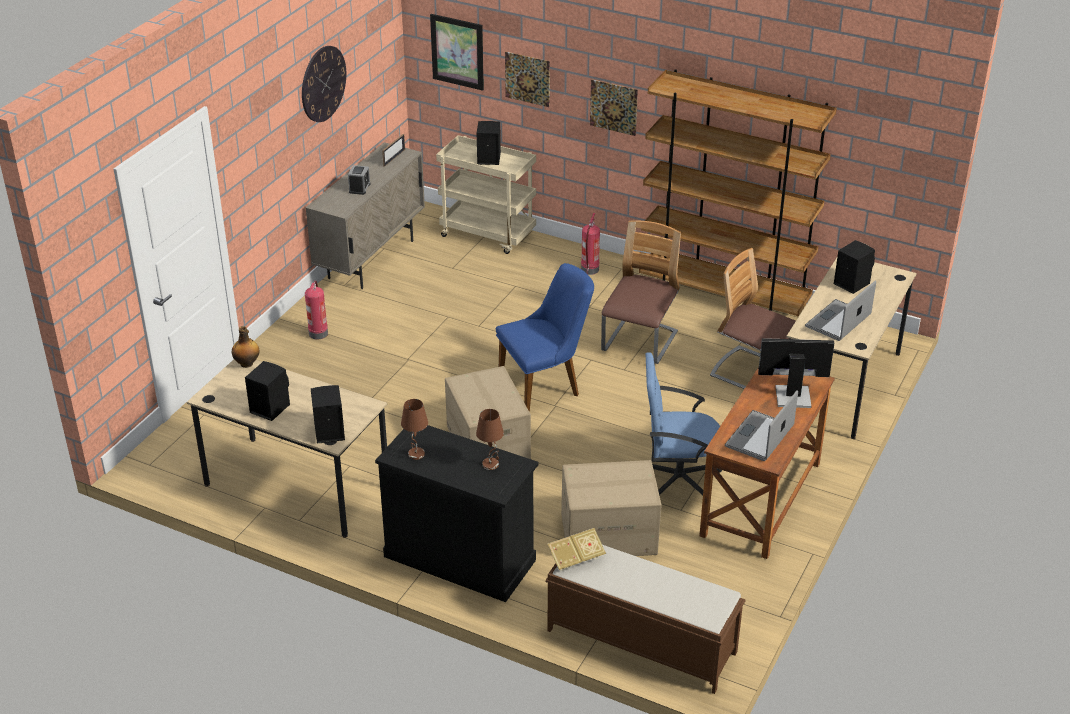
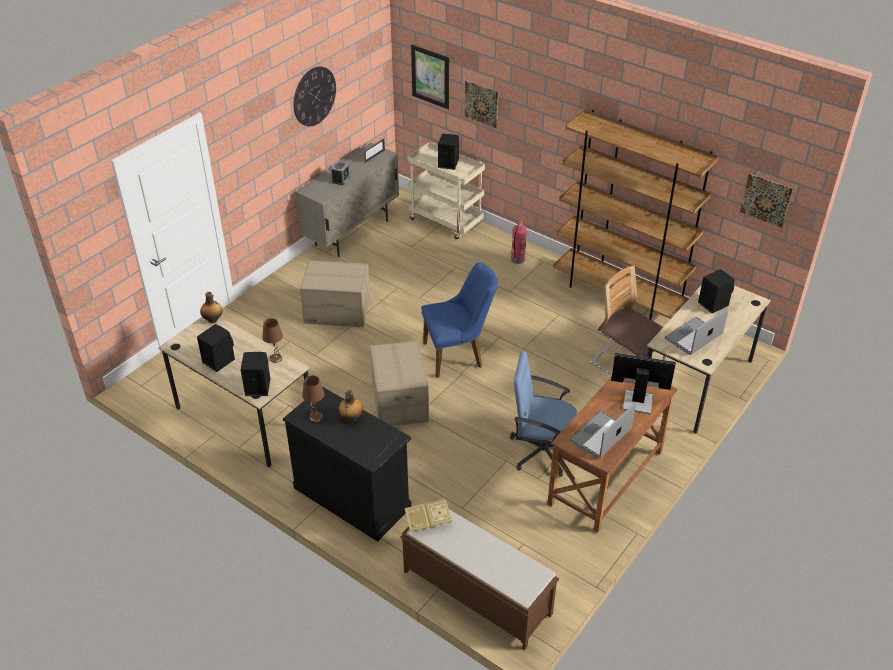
camera: 10 degrees right, 5 degrees up
(318, 333) = (295, 290): fire extinguisher -> none
(459, 450) = (351, 418): none -> bottle
(491, 464) = (372, 434): brown table lamp -> brown table lamp (276, 358)
(609, 533) = (475, 492): cardboard box -> cardboard box (337, 310)
(613, 107) = (544, 134): picture -> picture (766, 200)
(639, 343) = (541, 327): chair -> none

